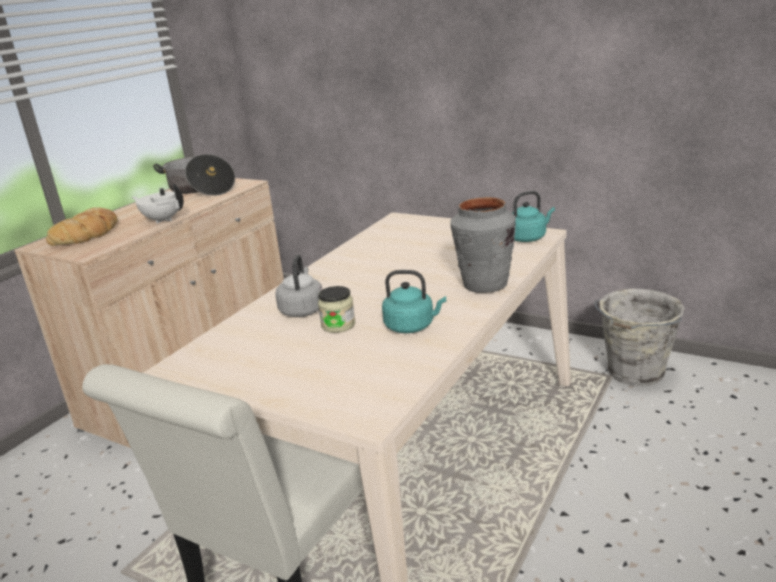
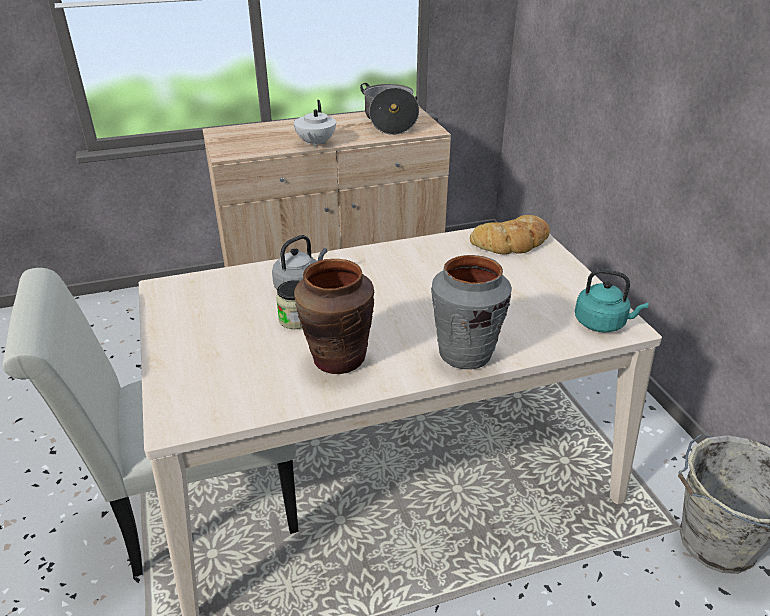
camera: 40 degrees right, 10 degrees up
(88, 234) = (256, 134): bread -> bread (512, 242)
(163, 220) = (315, 143): white teapot -> white teapot turned 150 degrees counterclockwise
(412, 326) = (338, 358): turquoise kettle -> brown vase

